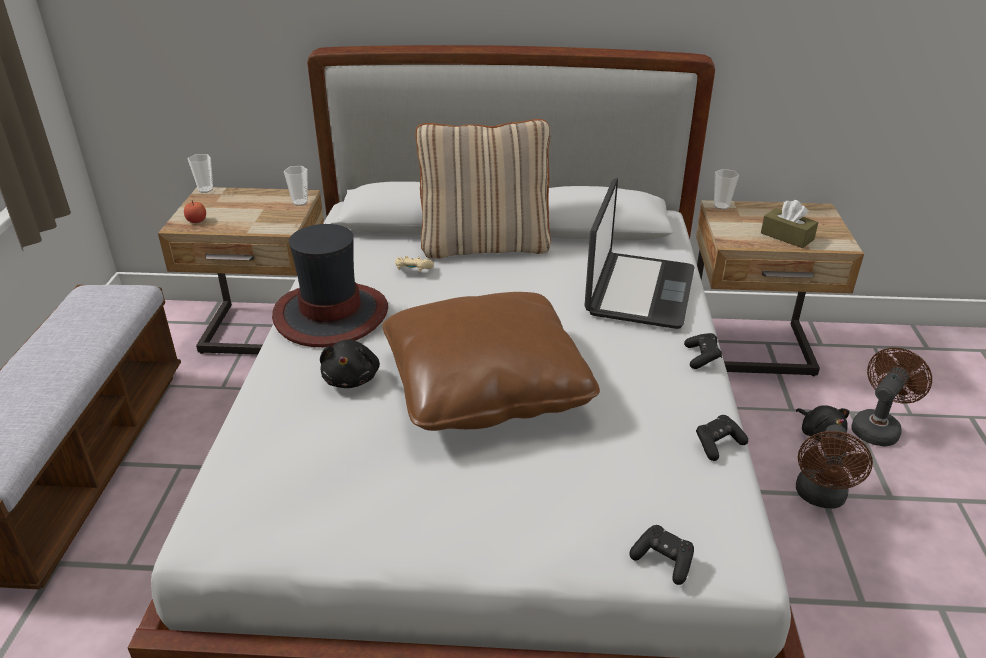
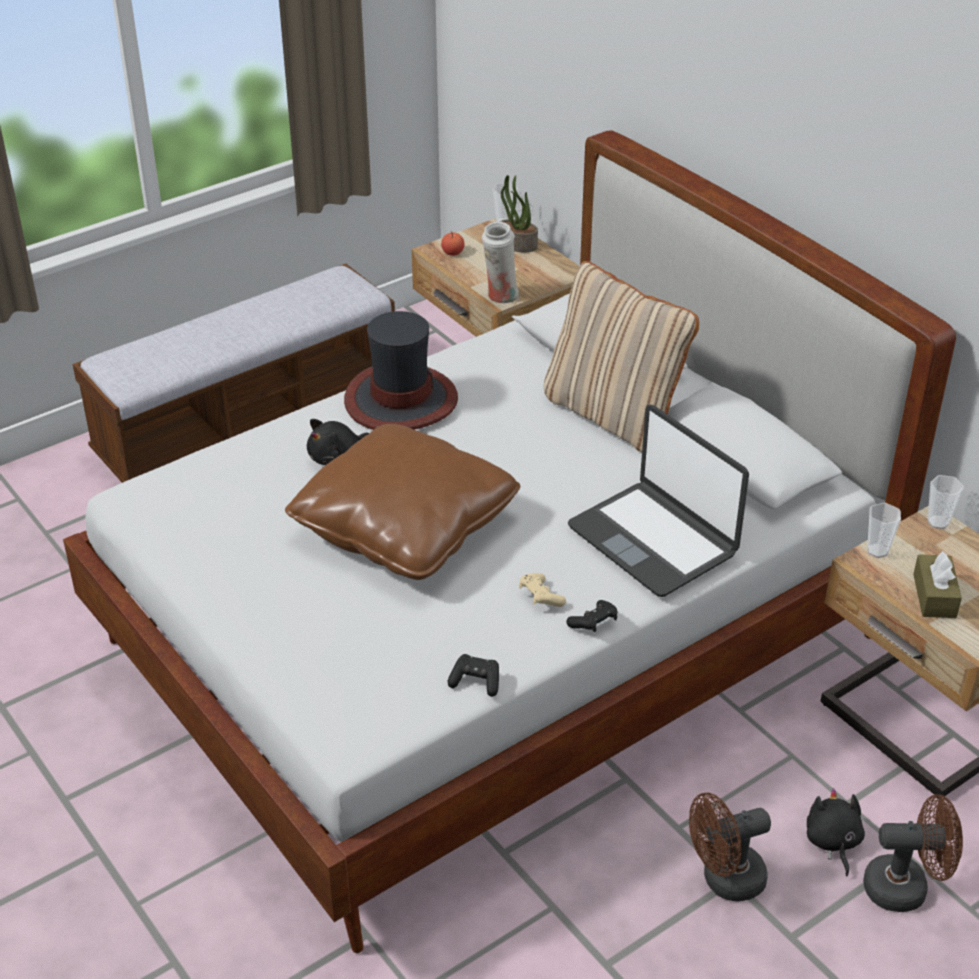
camera: 50 degrees right, 5 degrees up
(238, 197) = (516, 245): none -> potted plant
(280, 227) = (500, 297): none -> white vase
(300, 202) = (555, 279): cup -> cup (877, 551)
(413, 271) = (517, 401): beige game controller -> beige game controller (540, 597)
(638, 291) = (653, 540): laptop -> laptop turned 75 degrees clockwise
(663, 561) = (308, 706): black game controller -> none
(820, 433) = (832, 842): black plush toy -> black plush toy turned 150 degrees clockwise

